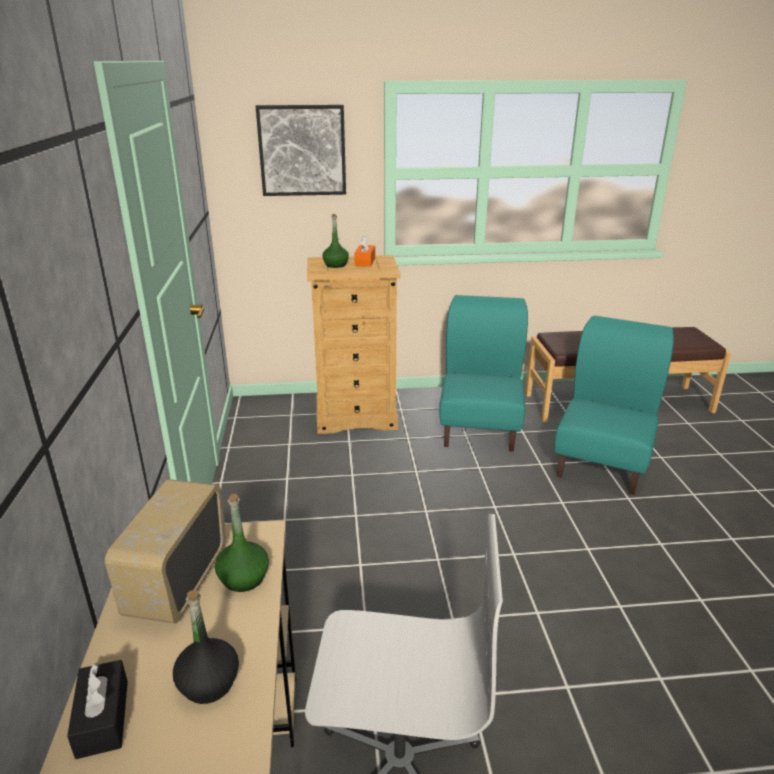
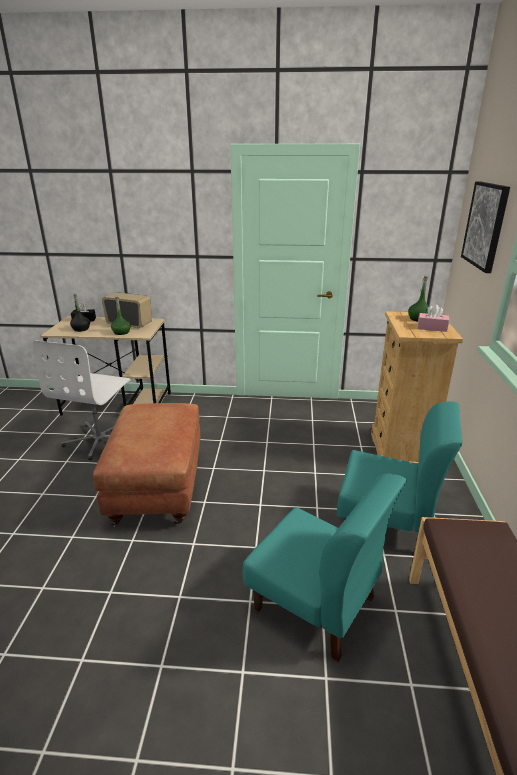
camera: 100 degrees right, 0 degrees up
(365, 262) = (432, 328): orange tissue box -> pink tissue box
(513, 608) = (158, 490): none -> brown ottoman

